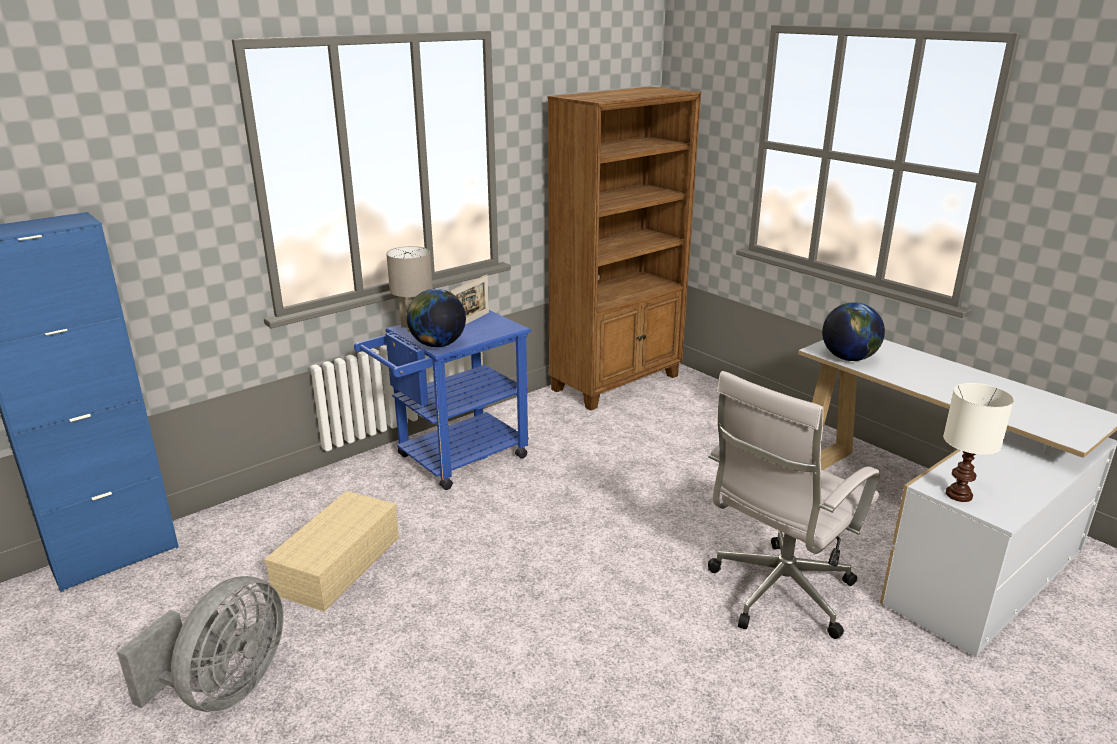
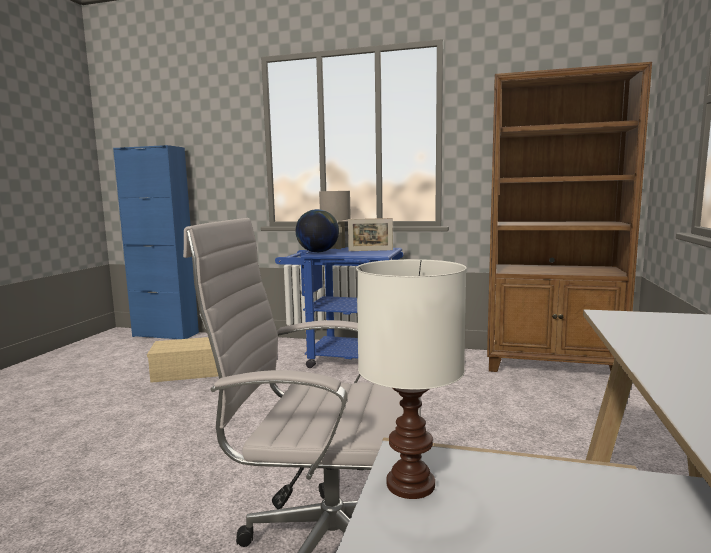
camera: 55 degrees right, 15 degrees down
(224, 690) = (69, 386): grey fan -> none
(849, 358) = (627, 326): globe -> none

